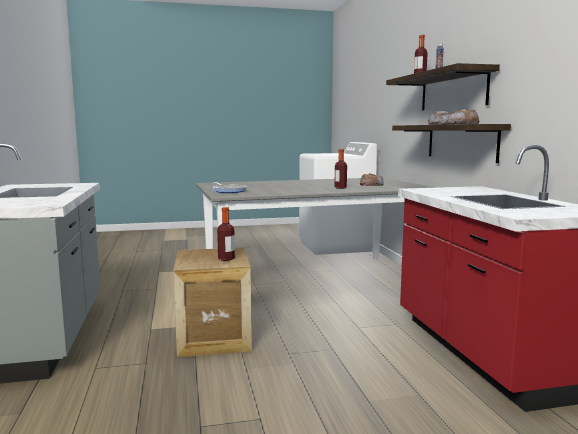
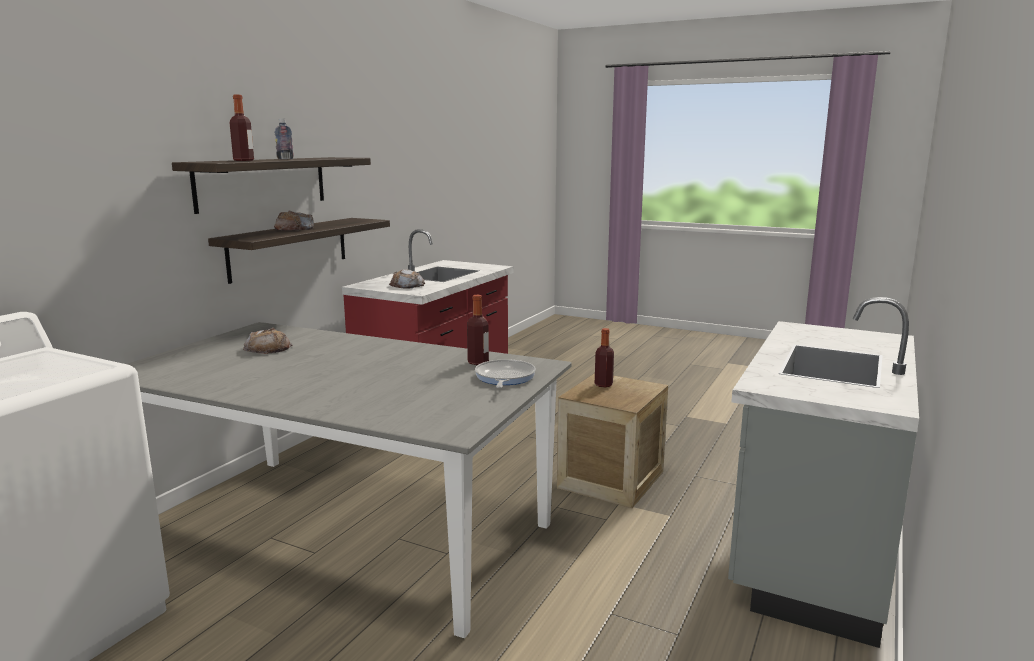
camera: 140 degrees left, 5 degrees up
(340, 188) = (342, 349): bottle -> bottle (478, 362)
(463, 124) = (343, 223): bread -> bread (407, 285)

